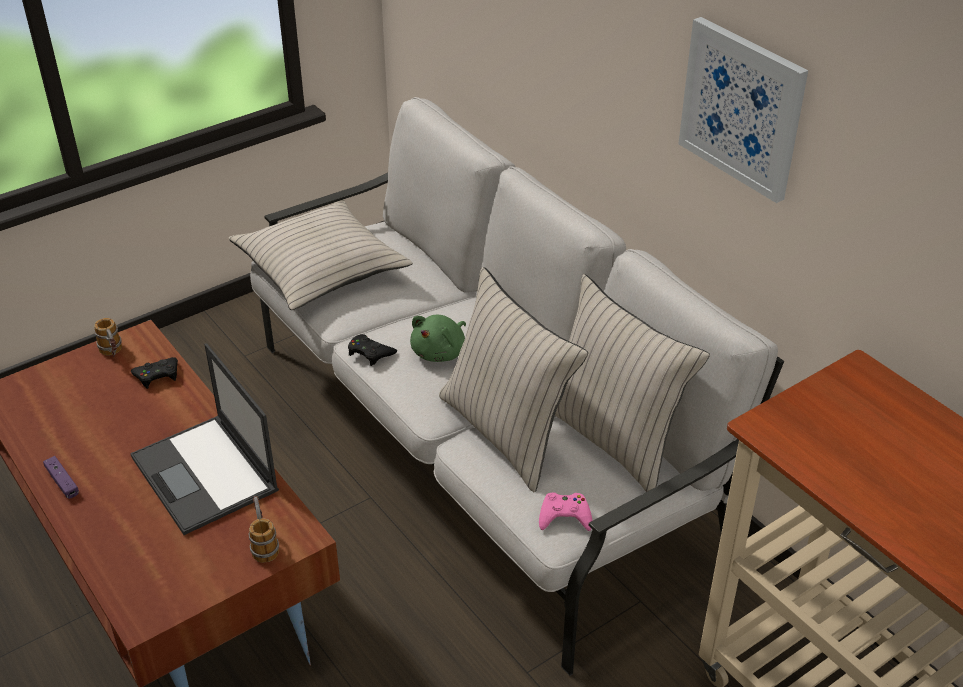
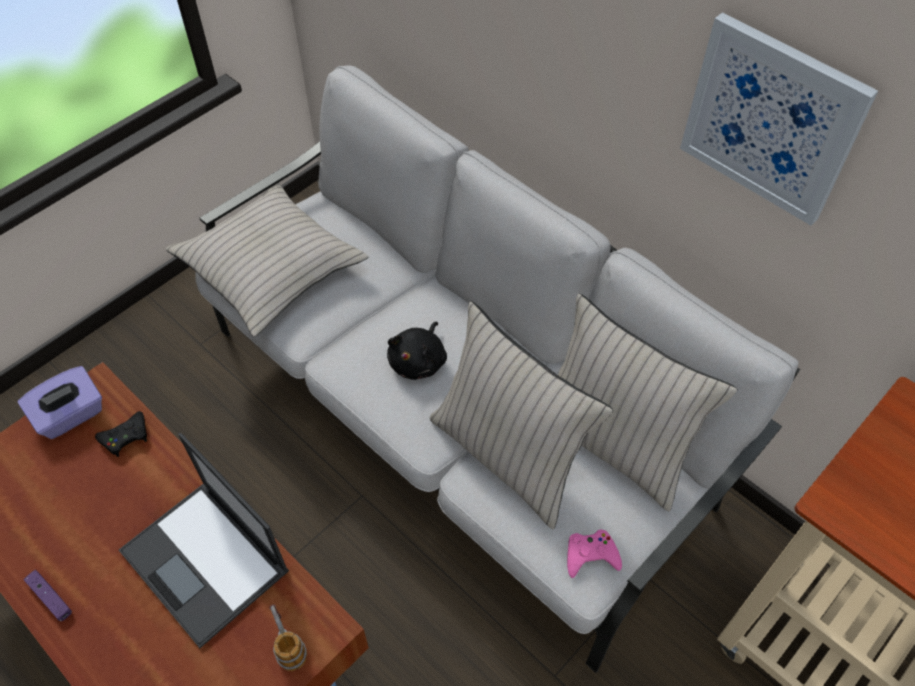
camera: 10 degrees left, 15 degrees up
(113, 354) = (71, 415): mug -> purple tissue box
(370, 353) = (346, 373): black game controller -> none
(441, 352) = (419, 361): green plush toy -> black plush toy

